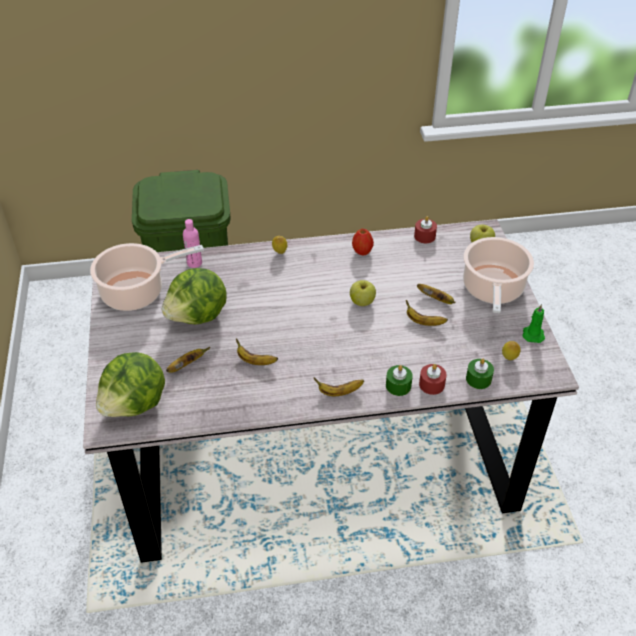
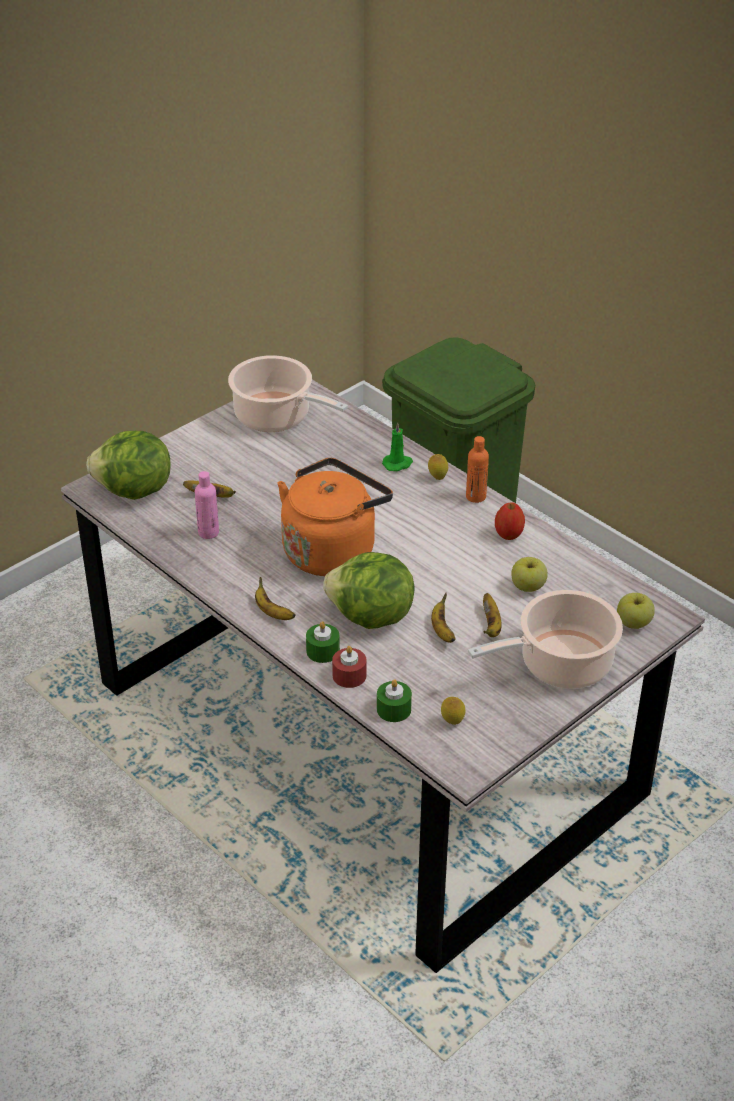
camera: 55 degrees right, 5 degrees down
(194, 263) = (356, 430): pink bottle -> pink bottle (208, 532)
(198, 316) = (283, 471): lettuce -> lettuce (370, 617)
(255, 361) = (259, 536): banana -> none
(303, 333) = (332, 550): none -> orange kettle
(314, 246) = (476, 496): none -> orange bottle
(362, 302) = (425, 570): apple -> apple (528, 587)
(424, 236) = (594, 571): red candle -> none
(533, 334) = (517, 728): green candle -> green candle (398, 464)

